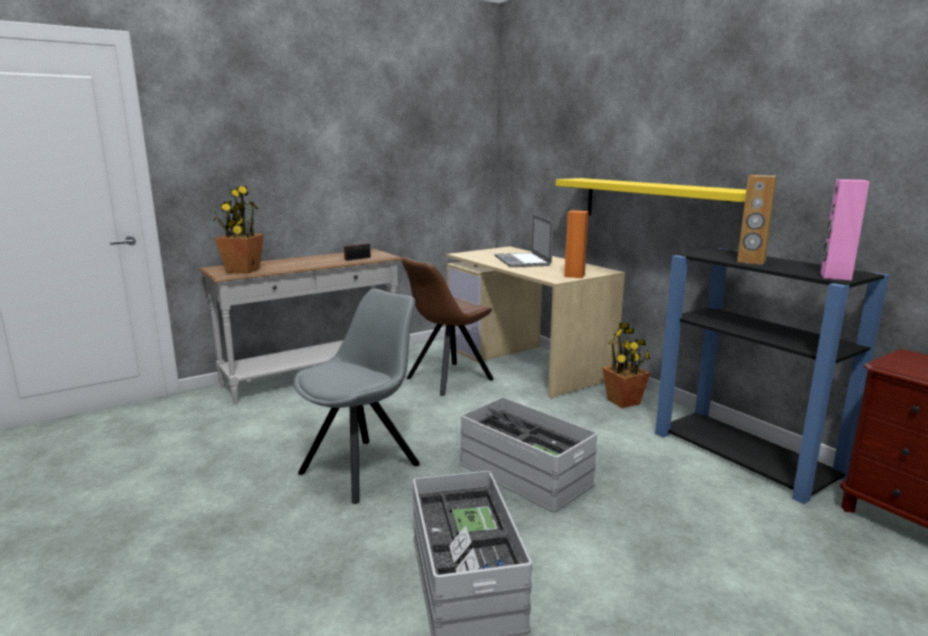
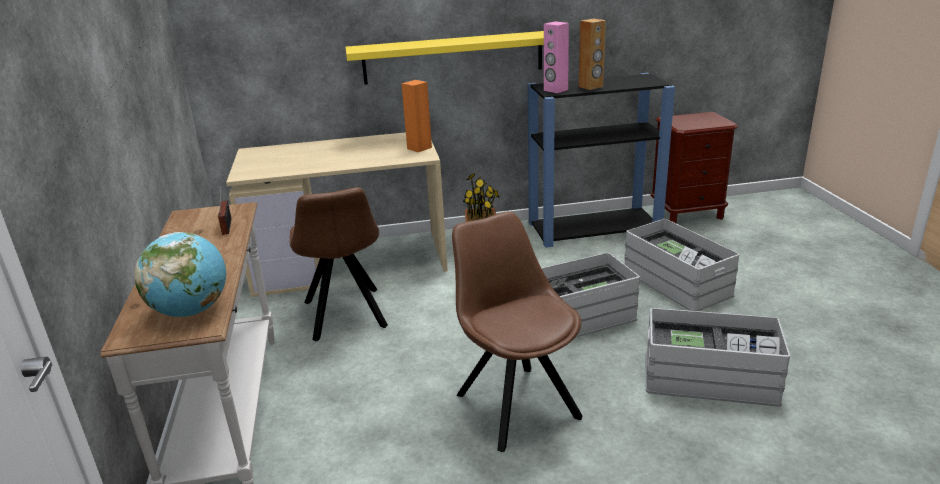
camera: 65 degrees left, 10 degrees up
(243, 270) = (191, 311): potted plant -> globe
(361, 469) = (516, 406): grey chair -> brown chair
(522, 260) = (324, 155): laptop -> none
(675, 532) = (677, 282): none -> grey storage box
(835, 276) = (650, 82): pink speaker -> pink speaker (555, 90)

